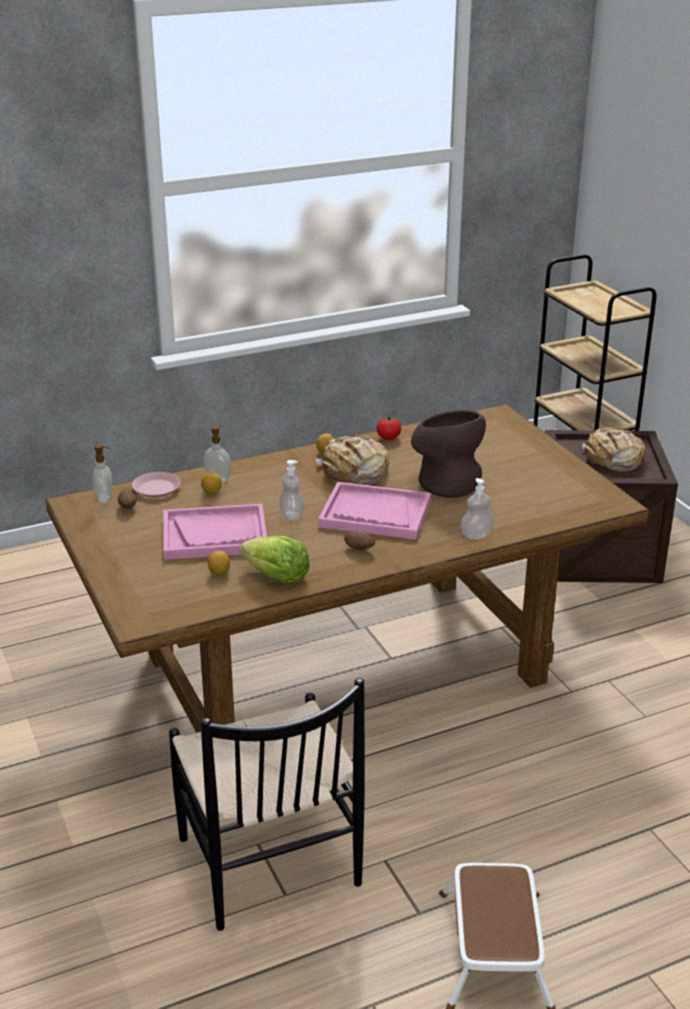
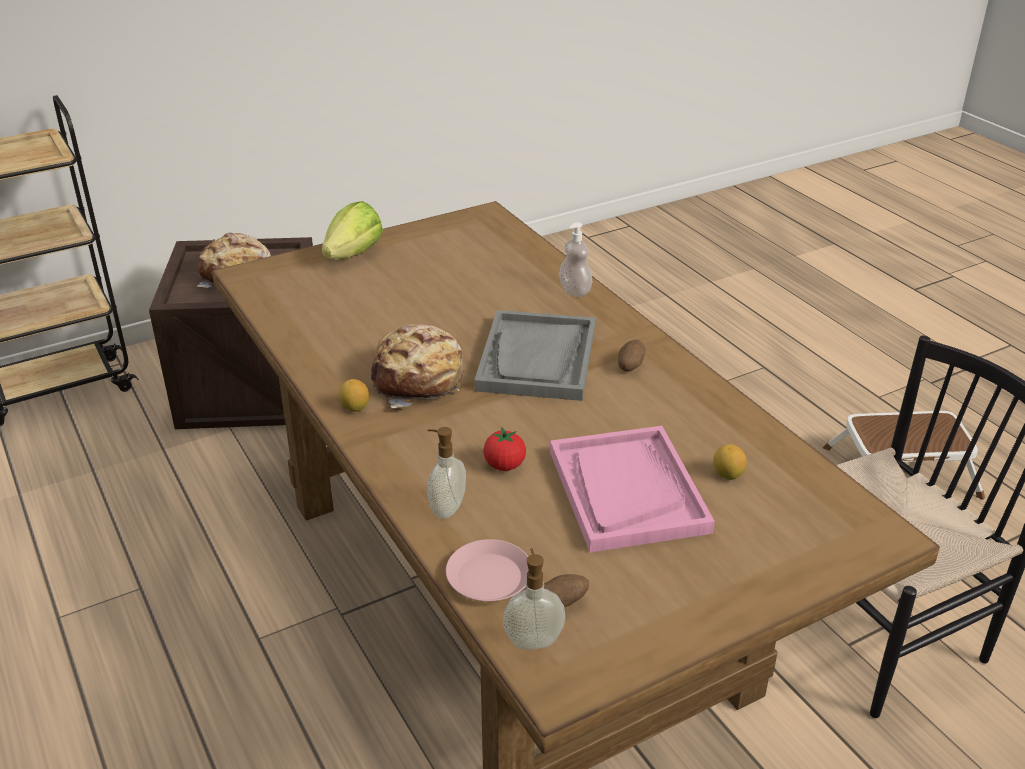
camera: 95 degrees left, 5 degrees up
(212, 492) = (493, 510): lemon -> none
(276, 577) = (719, 425): lettuce -> lettuce (353, 254)
(291, 515) = (554, 425): soap dispenser -> none
(375, 514) = (537, 359): pink tray -> grey tray
(388, 438) = (311, 356): tomato -> tomato (504, 465)
(446, 482) = (444, 310): brown vase -> none

